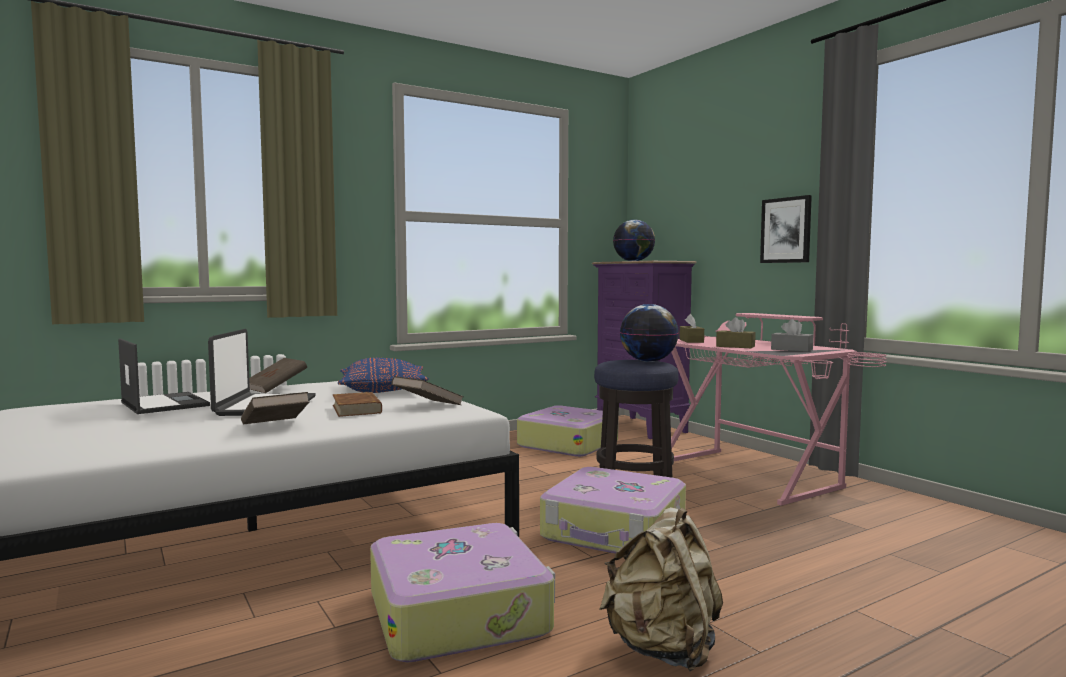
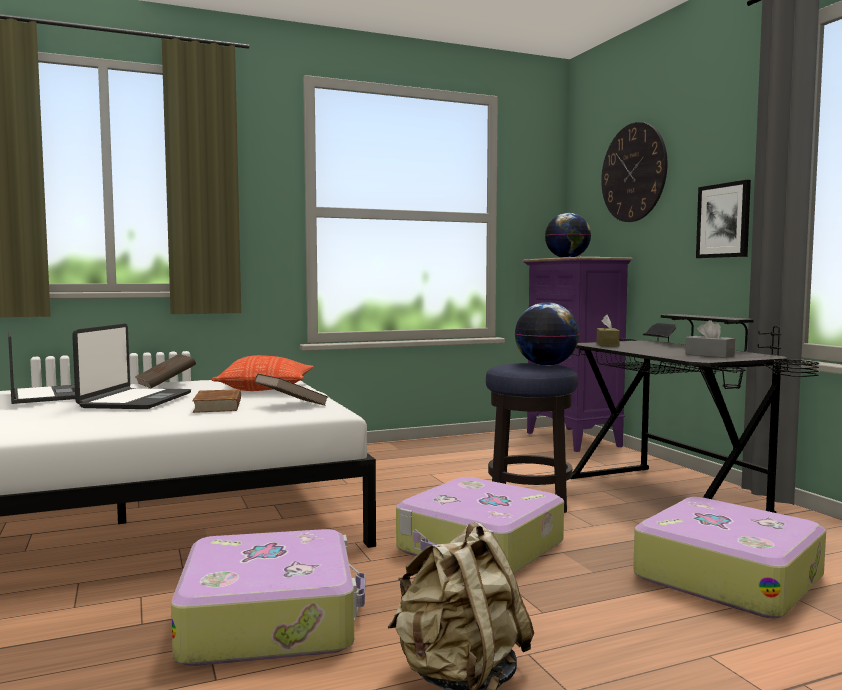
camera: 10 degrees right, 0 degrees up
(275, 426) = (123, 420): brown book -> none
(383, 390) = (265, 389): blue pillow -> orange pillow
(568, 444) = (483, 453): suitcase -> suitcase (727, 576)
(696, 185) = (633, 173): none -> wall clock
(735, 346) = (648, 351): brown tissue box -> none
(749, 474) = (668, 494): pink desk -> black desk

